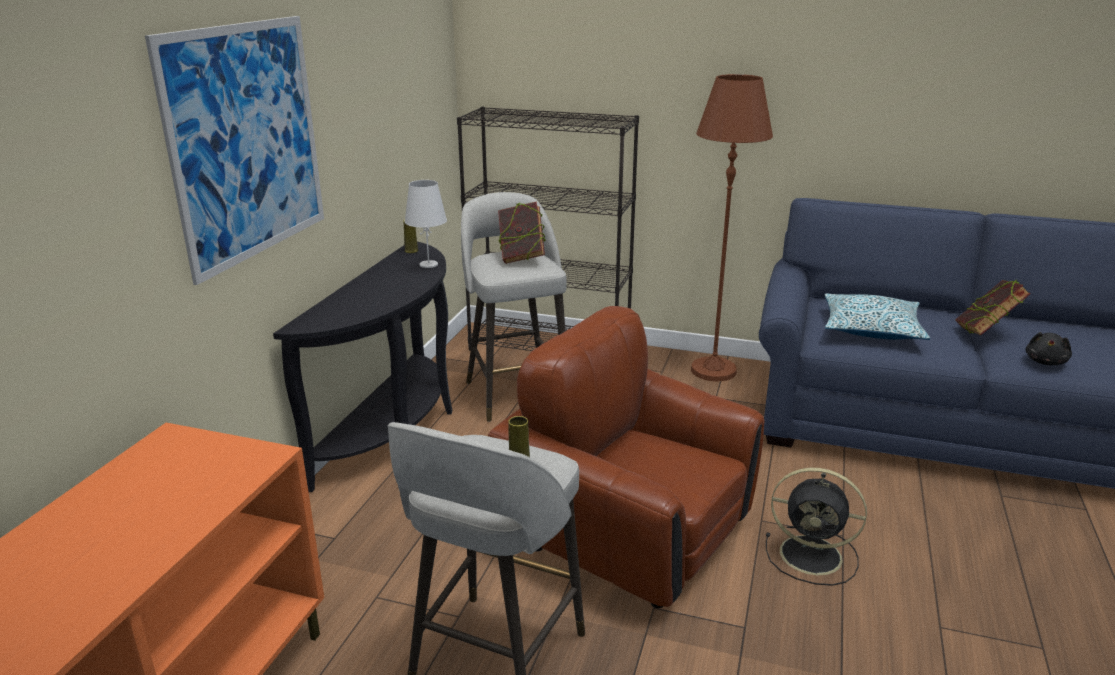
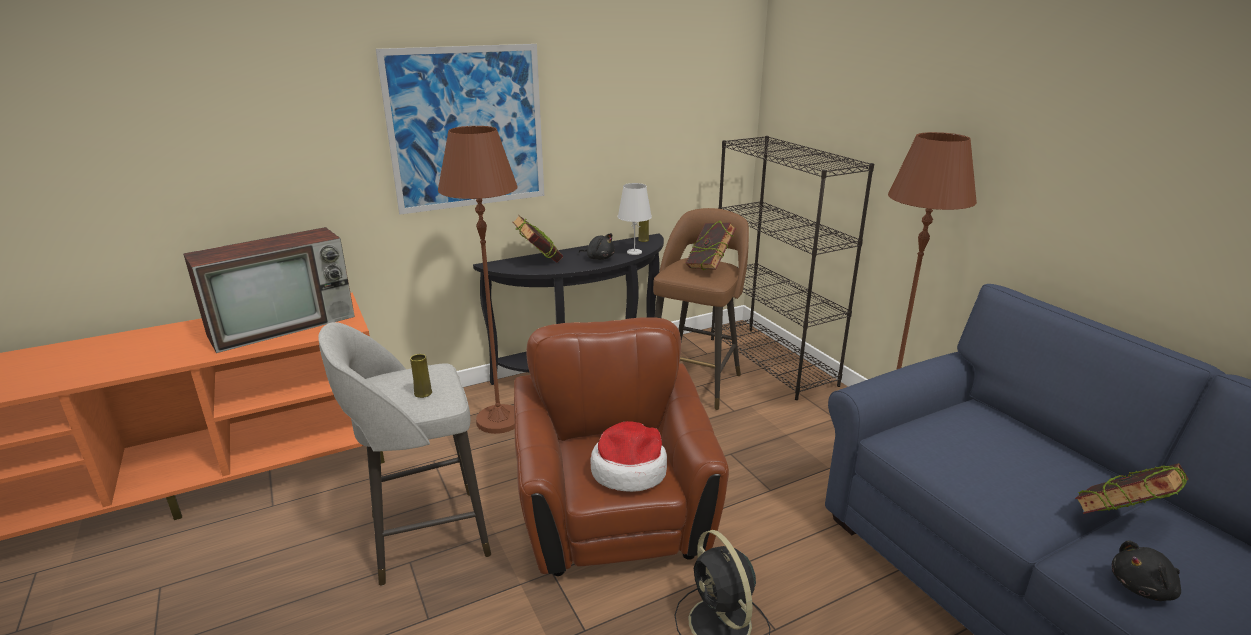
camera: 45 degrees right, 0 degrees up
(162, 494) = (285, 325): none -> television
(349, 305) = (539, 262): none -> book
(382, 520) = (499, 420): none -> brown floor lamp
(406, 281) = (599, 258): none -> black plush toy
(516, 392) = (696, 382): grey stool -> brown stool
(677, 464) = (629, 470): none -> hat
(871, 329) = (969, 450): pillow -> none

